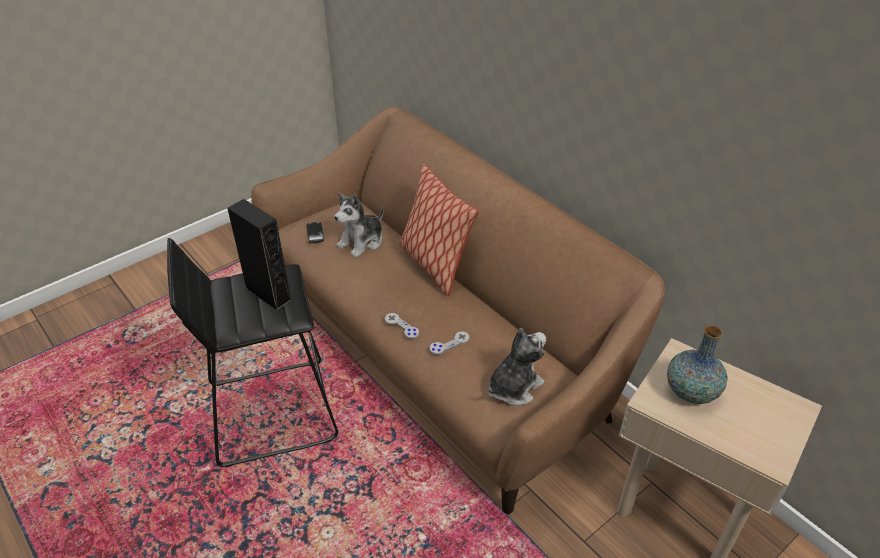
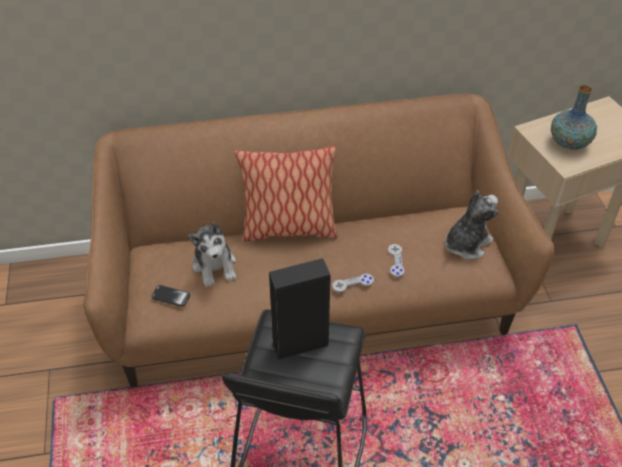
camera: 60 degrees left, 5 degrees up
(514, 387) = (466, 244): plush toy -> plush toy turned 60 degrees clockwise

